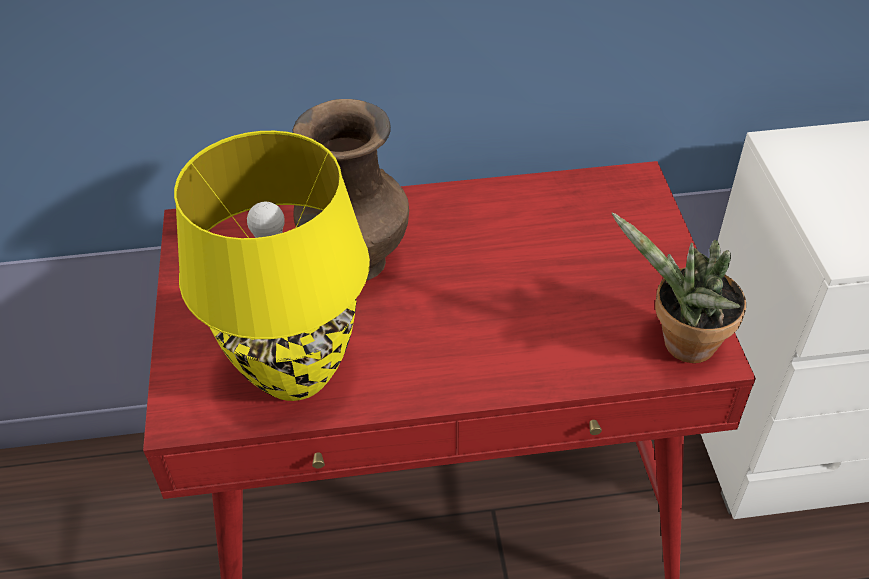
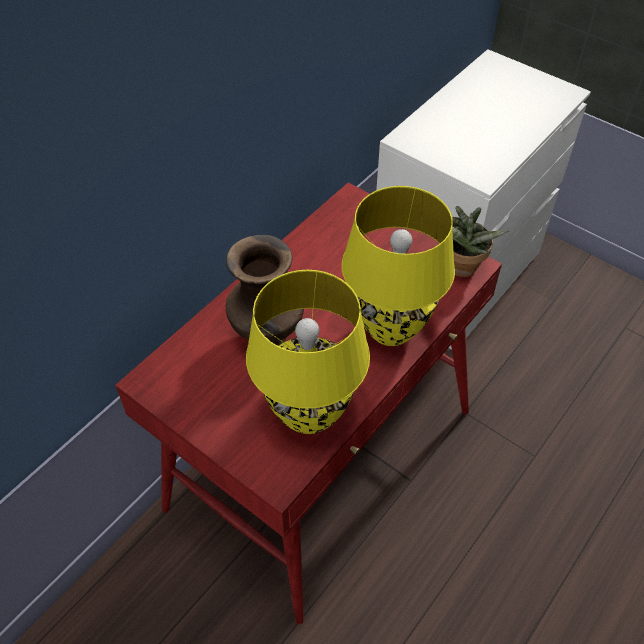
camera: 45 degrees left, 5 degrees up
(501, 351) = (390, 329): none -> yellow table lamp

